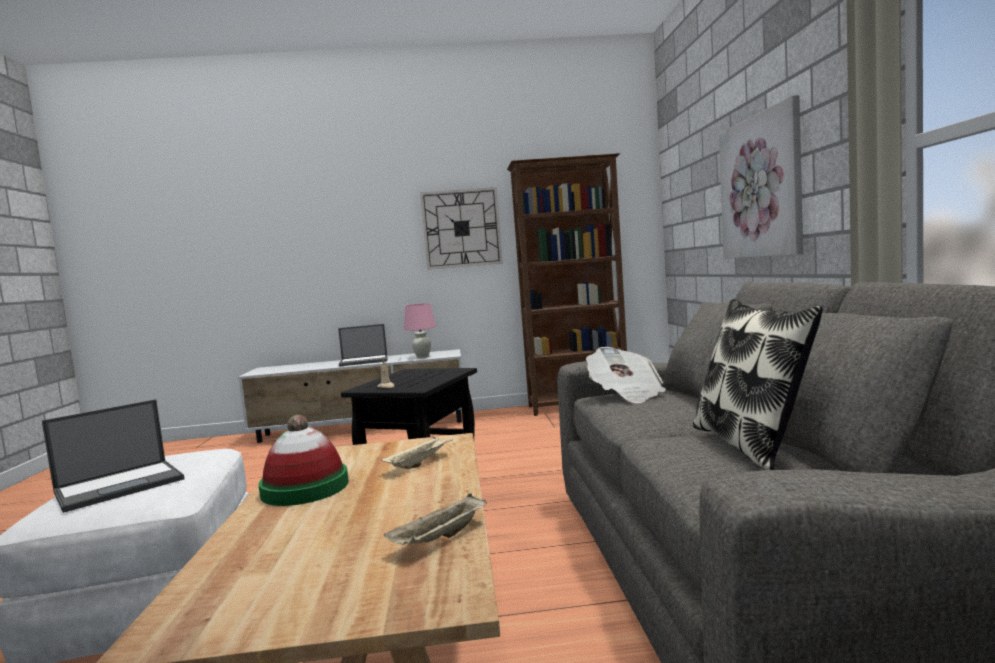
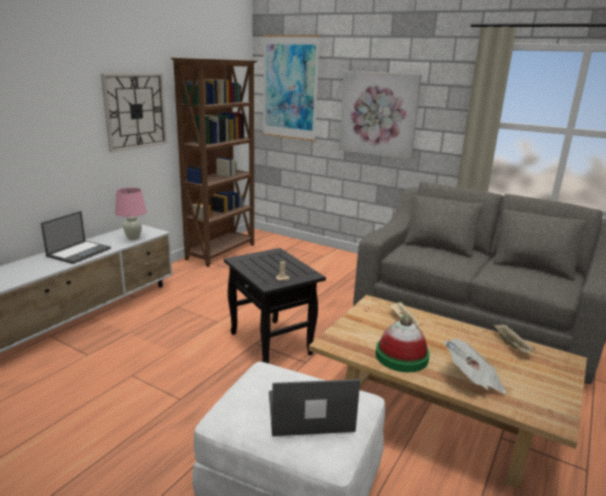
camera: 55 degrees left, 15 degrees up
(121, 485) = (308, 412): laptop -> laptop turned 90 degrees counterclockwise
(626, 394) = (415, 253): newspaper -> newspaper (473, 380)
(684, 182) = (290, 88): none -> picture
(750, 445) = (516, 270): pillow -> none

